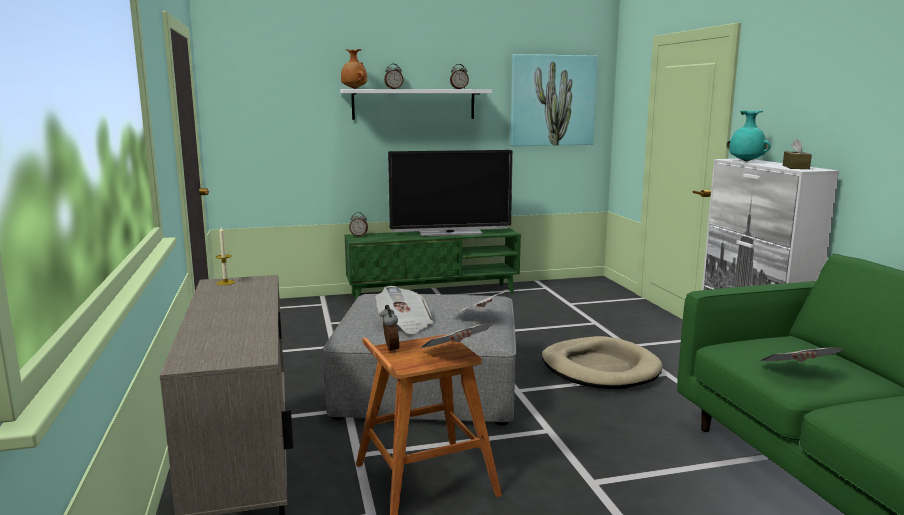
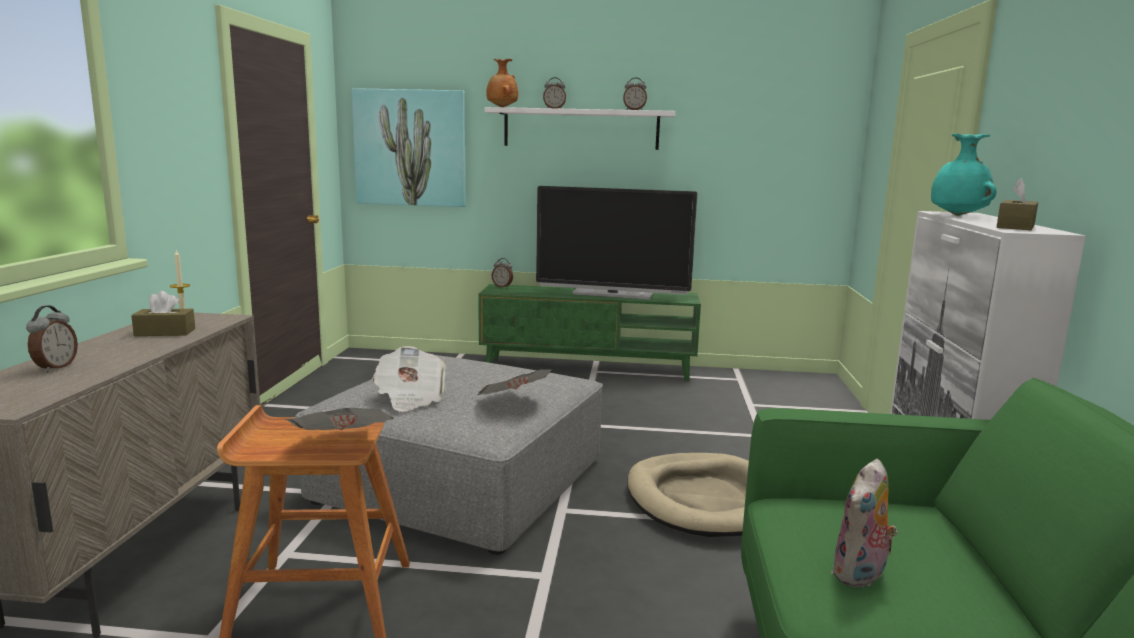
camera: 20 degrees right, 0 degrees up
(239, 295) = (165, 332): none -> brown tissue box
(390, 349) = (281, 425): alarm clock -> alarm clock (55, 367)
(552, 100) = (770, 129): picture -> picture (410, 148)
(797, 373) = (861, 576): newspaper -> plush toy

